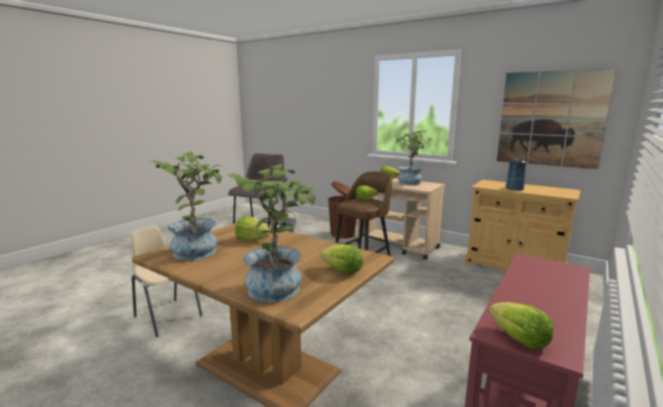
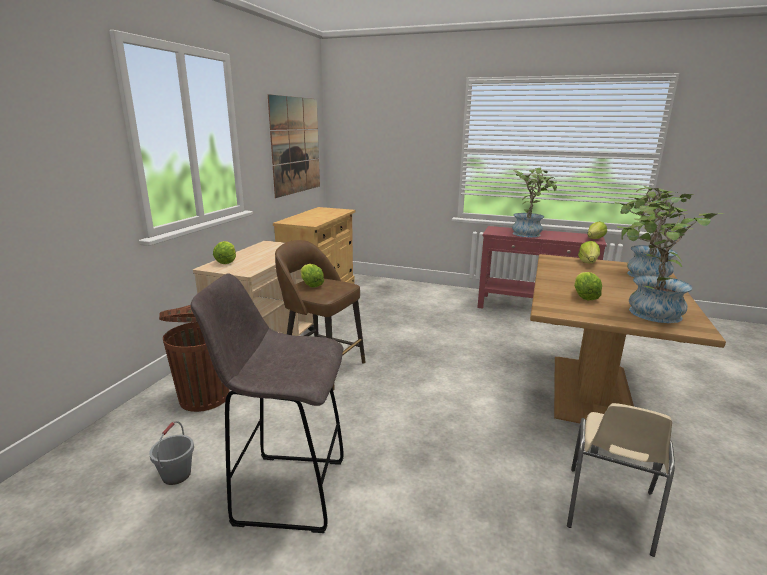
camera: 105 degrees left, 5 degrees up
(411, 183) = (264, 251): potted plant -> potted plant (529, 233)
(514, 188) = (322, 217): blue vase -> none

